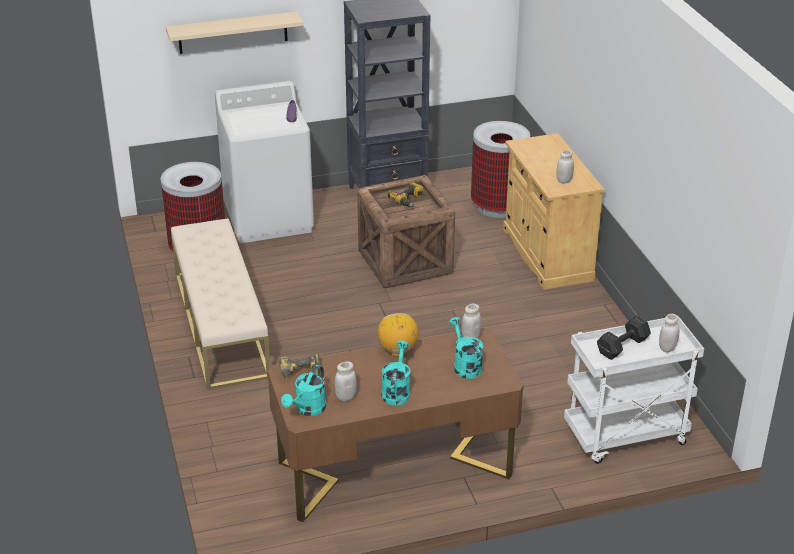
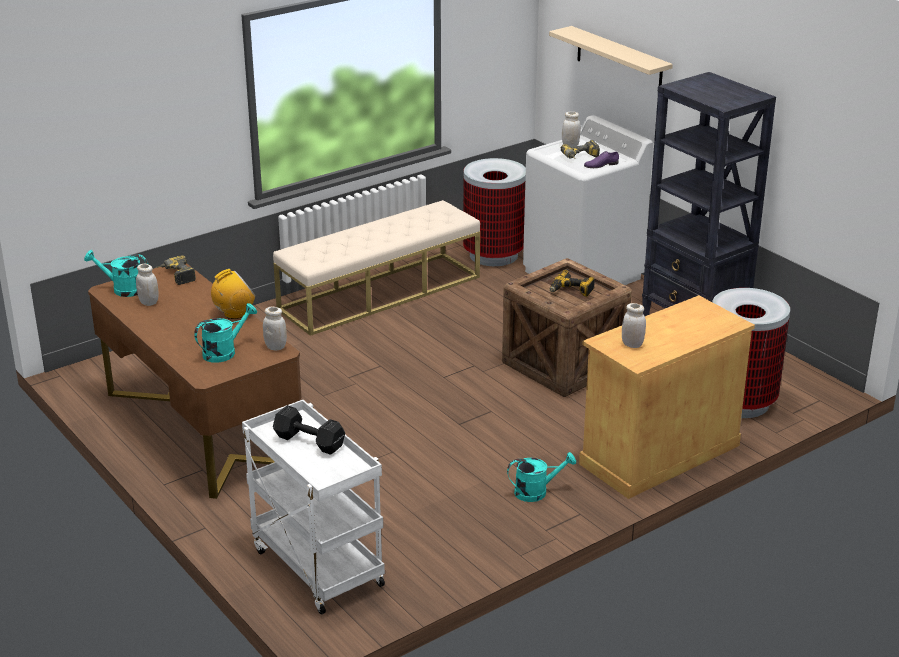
camera: 70 degrees right, 5 degrees down
(270, 120) = (581, 158): none -> power drill
(396, 391) = (167, 324): turquoise watering can -> turquoise watering can (537, 492)
(667, 348) = (320, 472): white jar -> white jar (570, 145)

